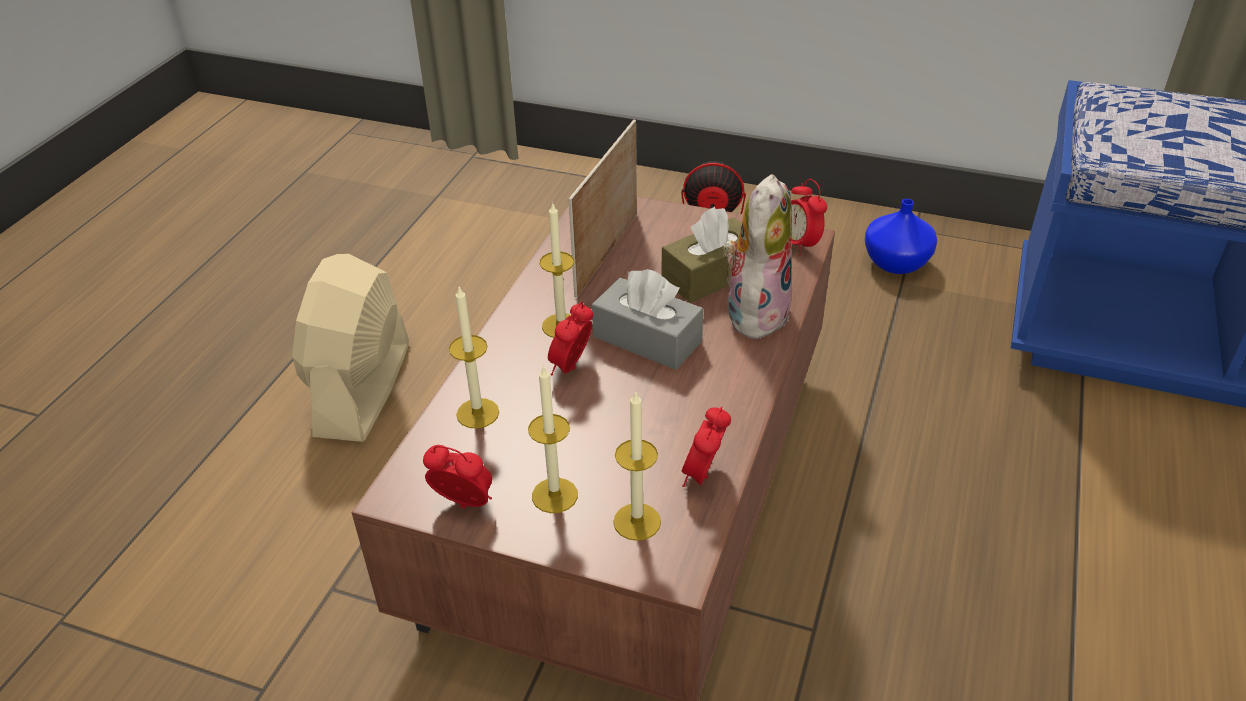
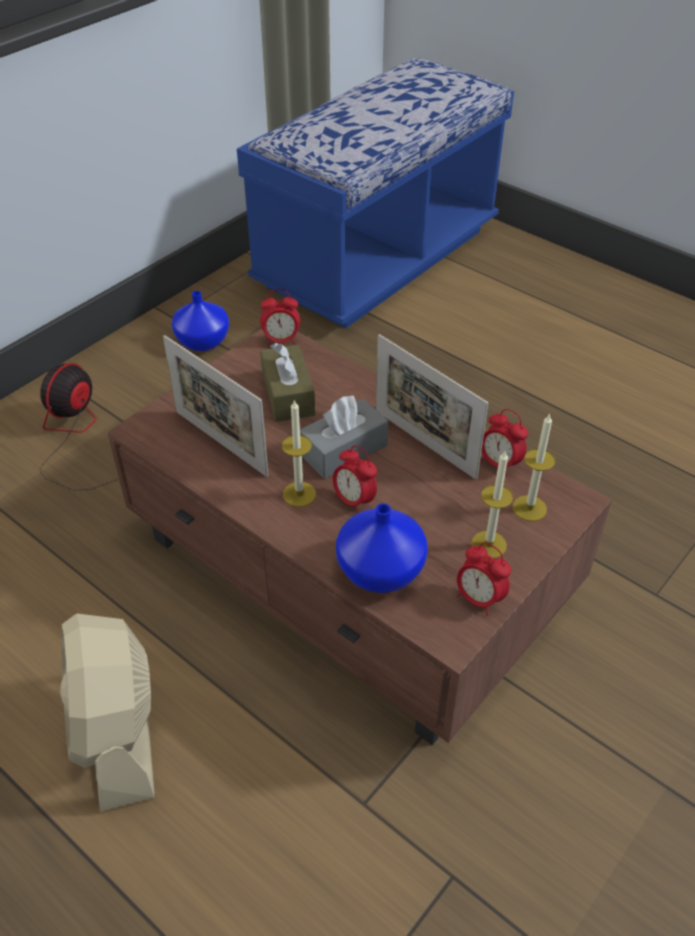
camera: 70 degrees left, 5 degrees up
(363, 389) = (118, 734): beige fan -> beige fan turned 45 degrees clockwise
(464, 505) = (479, 599): alarm clock -> alarm clock turned 90 degrees counterclockwise
(477, 413) = (380, 569): candle -> blue vase
(699, 400) = (424, 443): none -> picture frame
(754, 311) = (344, 387): plush toy -> none

